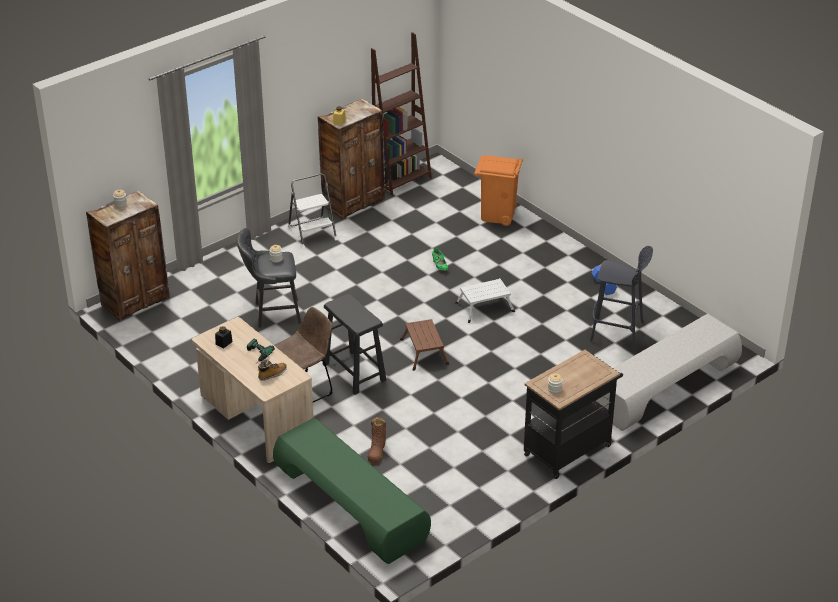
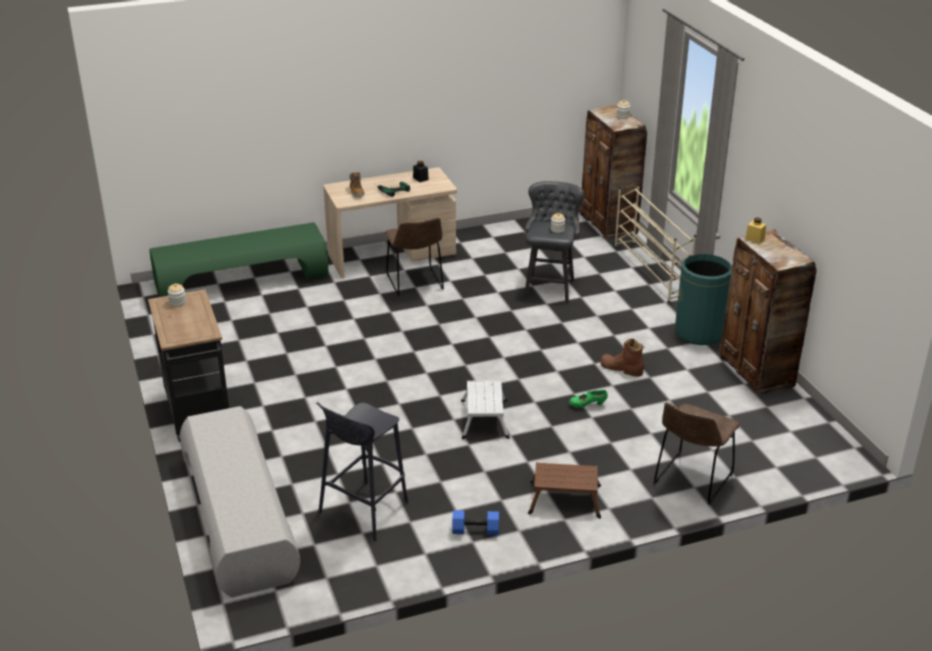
camera: 110 degrees right, 5 degrees down
(222, 266) = (650, 272): none -> beige shoe rack
(312, 232) = (699, 332): white step ladder -> green trash can
(354, 372) = (423, 314): black stool -> none
(377, 450) = (298, 305): brown boot -> brown boot (621, 368)
(402, 180) = (806, 419): brown bookcase -> none
(424, 352) = (427, 360): brown step ladder -> brown step ladder (564, 499)
(497, 215) = (691, 480): orange trash can -> brown chair

